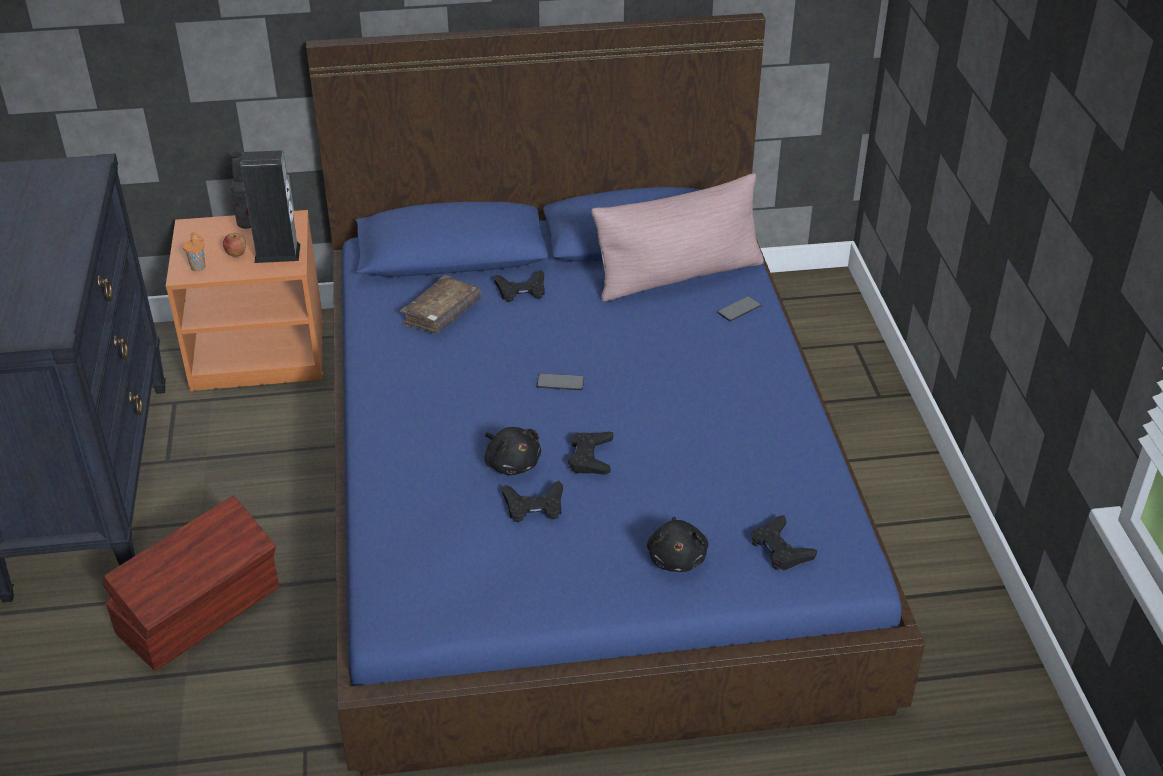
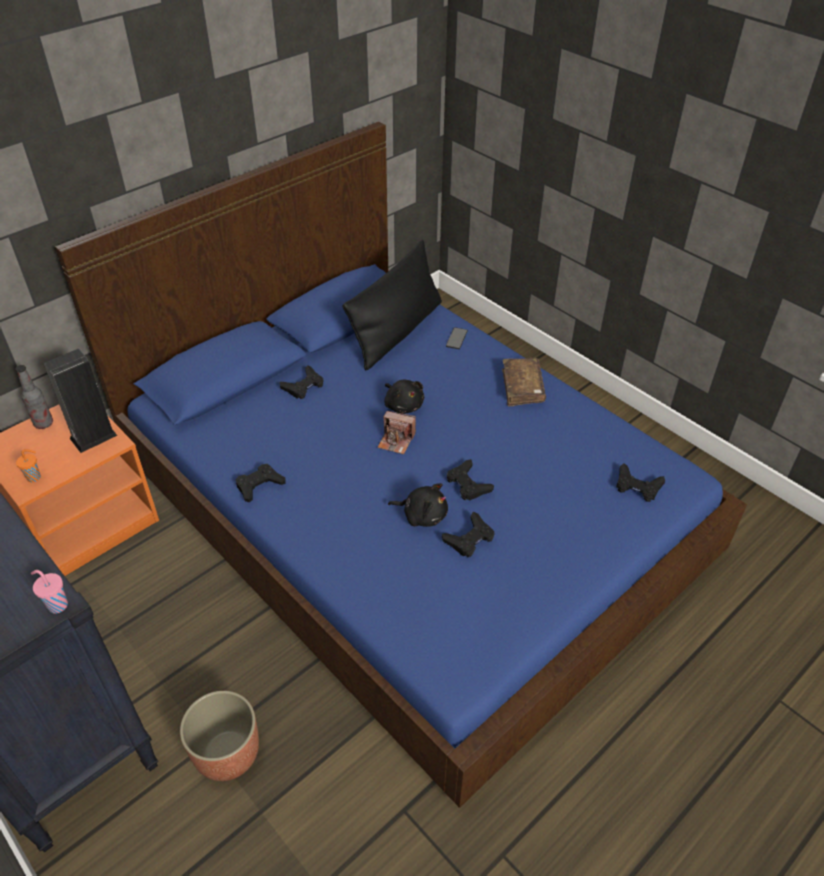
camera: 35 degrees left, 5 degrees up
(52, 336) = (57, 605): none -> pink cup
(201, 610) = (227, 753): brown storage box -> planter
(236, 254) = (57, 452): apple -> none
(386, 364) = (259, 485): none -> black game controller
(442, 314) = (263, 428): brown book -> brown book (522, 387)
(560, 383) = (396, 441): phone -> camera
(677, 557) = (587, 525): black plush toy -> black plush toy (403, 405)
(678, 276) = (397, 332): pink pillow -> black pillow

